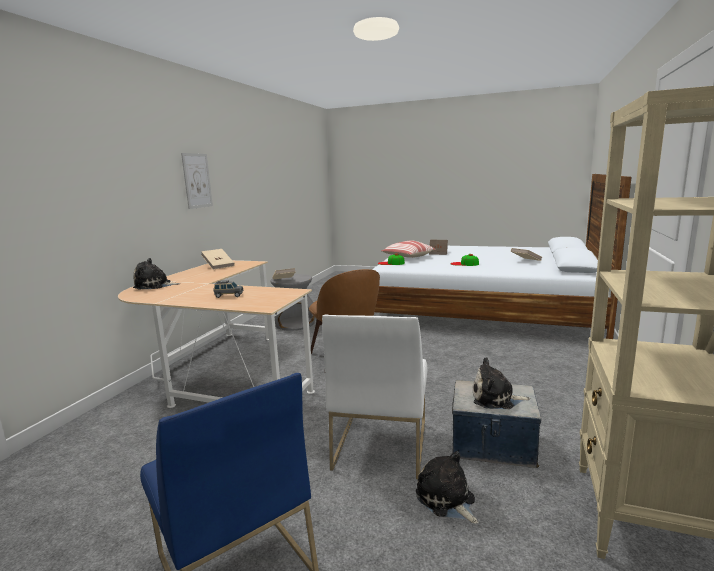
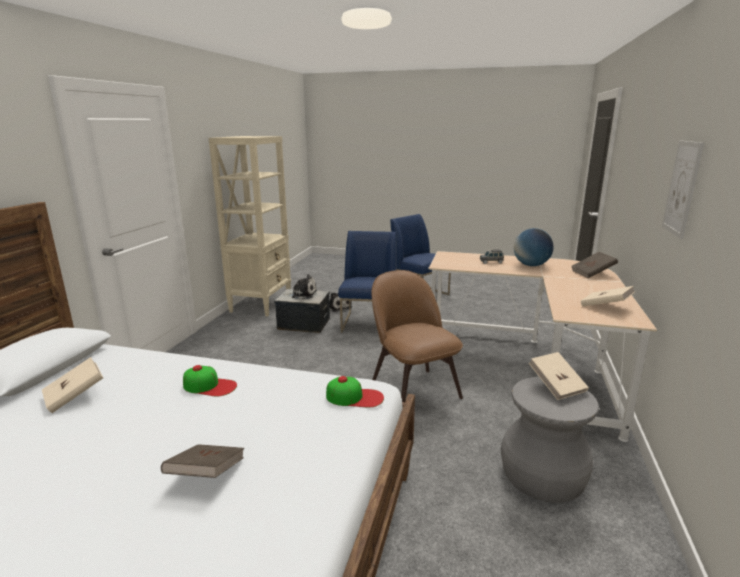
camera: 175 degrees right, 5 degrees up
(155, 286) = (592, 273): plush toy -> brown book
(192, 293) = (531, 265): none -> globe
(380, 445) = (369, 323): white chair -> blue chair
(407, 257) = (309, 436): pillow -> none

